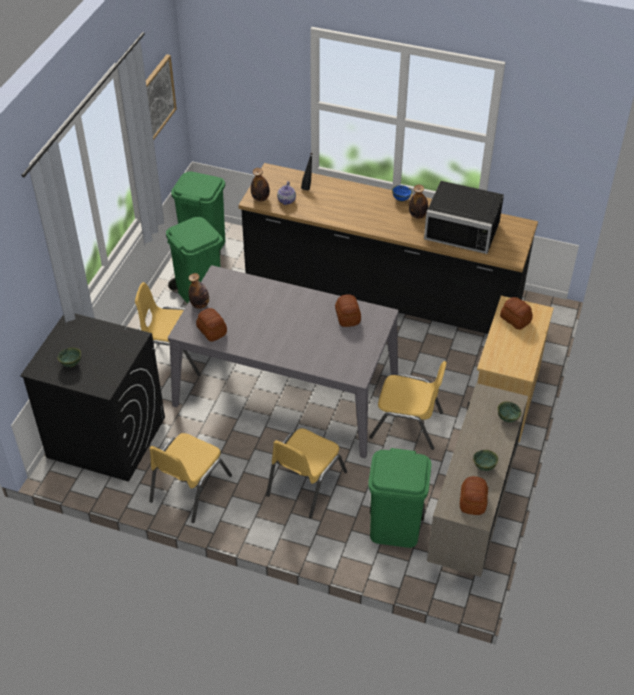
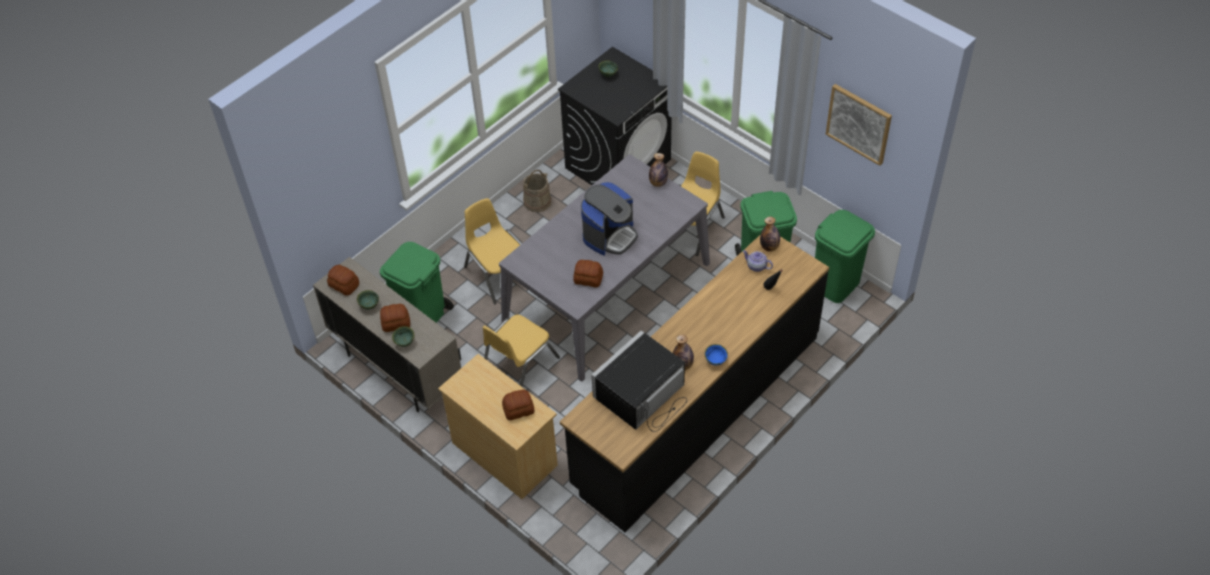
camera: 115 degrees right, 5 degrees up
(189, 488) = (537, 201): yellow chair -> beige bucket
(211, 331) = (621, 182): bread -> bread (395, 323)
(286, 318) = (609, 235): none -> coffee machine

